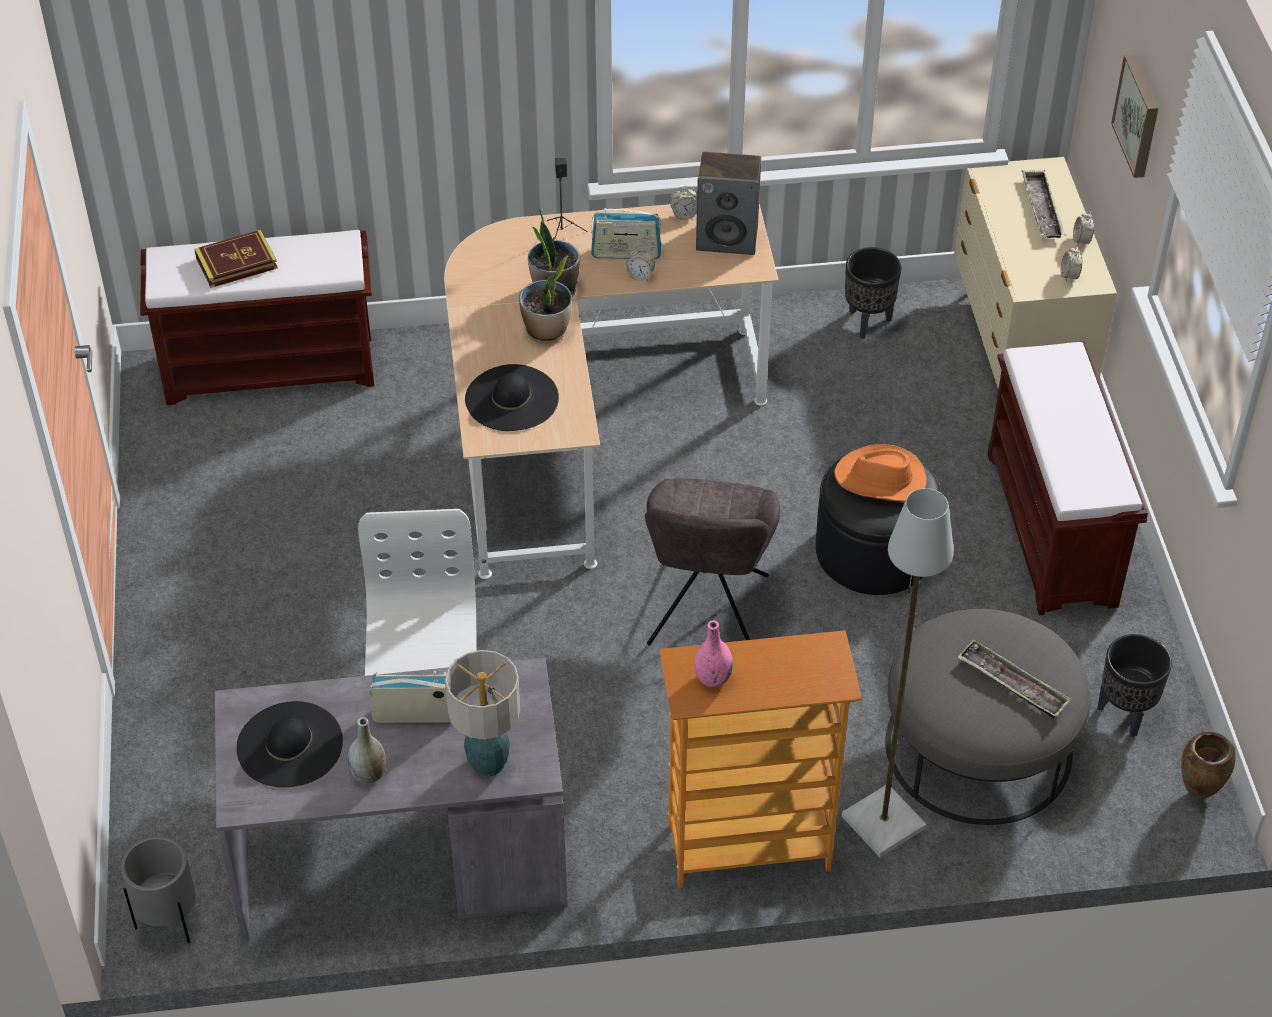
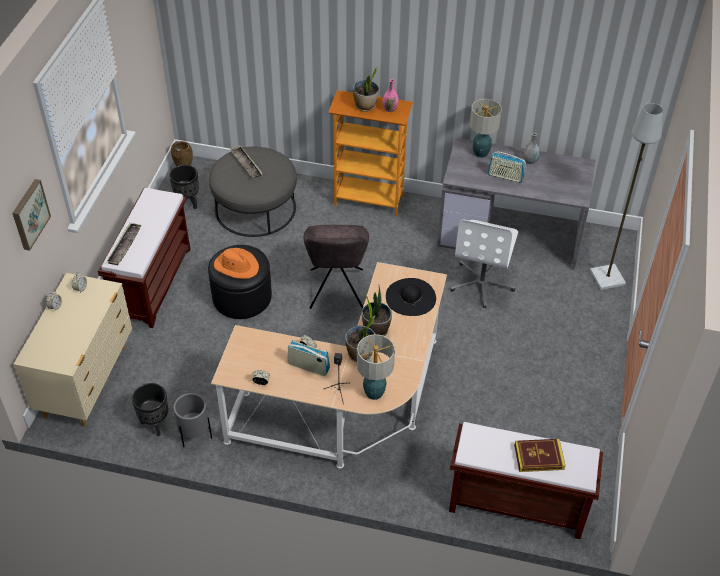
camera: 160 degrees left, 0 degrees up
(168, 921) = (610, 237): grey planter -> grey planter (195, 436)
(290, 745) = (560, 179): black hat -> none
(508, 245) = (374, 393): none -> table lamp
(707, 614) = (336, 291): grey chair -> grey chair turned 150 degrees clockwise
(727, 238) = (246, 359): speaker -> none
(772, 671) = (365, 106): none -> potted plant
(881, 822) = (312, 194): grey floor lamp -> grey floor lamp (608, 278)
(1041, 209) = (57, 332): tray -> tray (124, 246)

